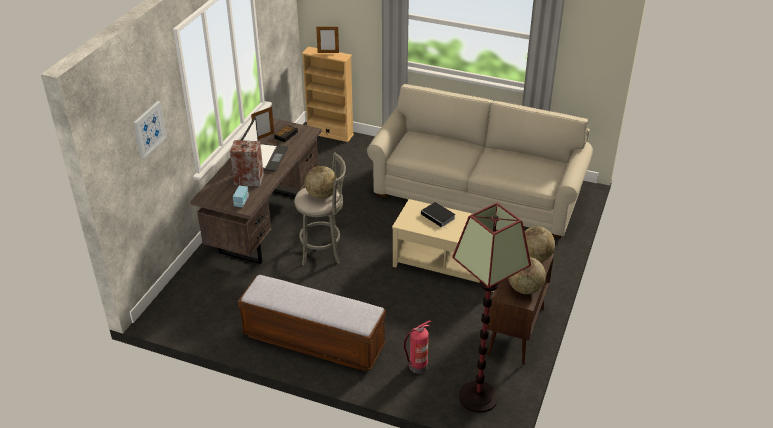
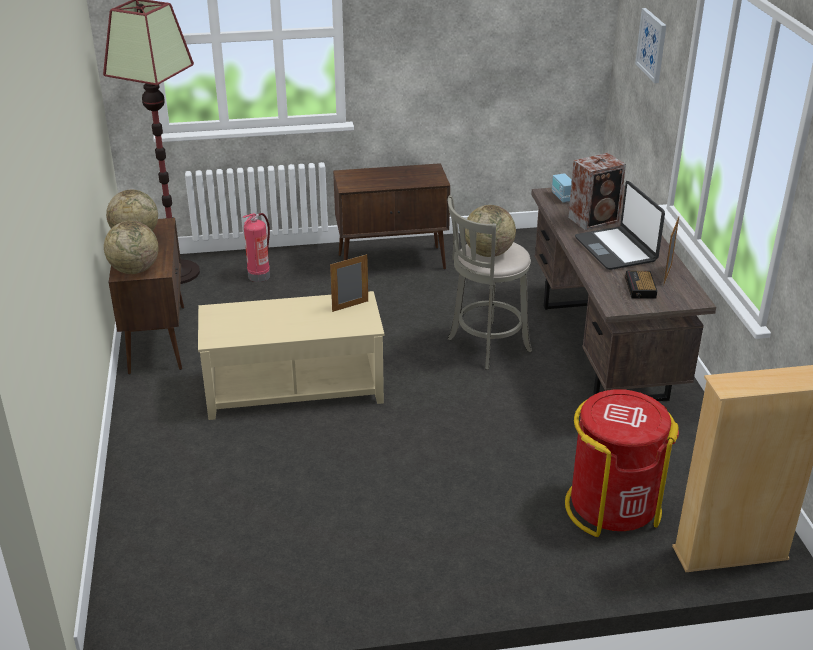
camera: 150 degrees right, 5 degrees down
(313, 341) = (392, 262): bench -> brown cabinet
(328, 52) = (769, 383): picture frame -> picture frame (350, 306)
(353, 160) = (612, 507): none -> red trash can
(439, 217) = (316, 322): book -> none
(478, 193) = (324, 525): beige sofa -> none

